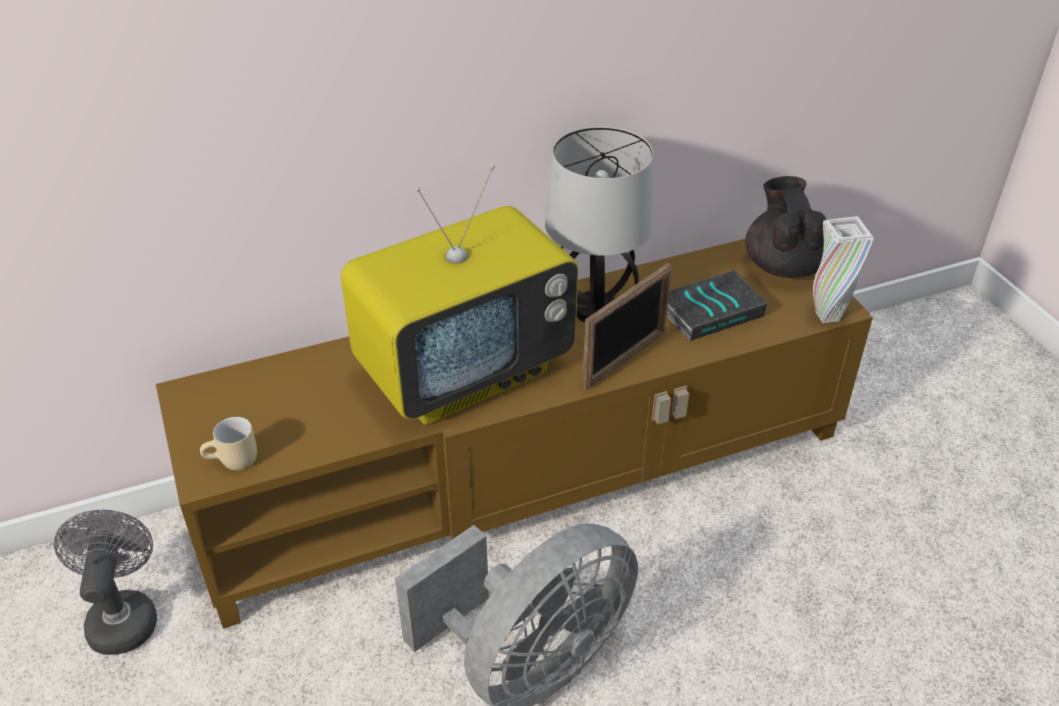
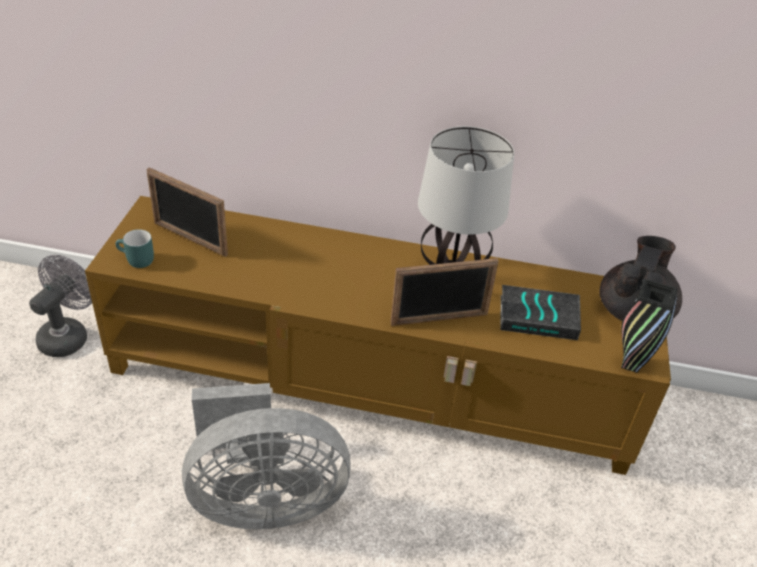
camera: 30 degrees right, 0 degrees up
(233, 462) = (136, 261): beige mug -> turquoise mug
(273, 405) = (190, 239): none -> picture frame
(465, 372) = (323, 275): television -> none
(827, 316) = (630, 365): white vase -> black vase

